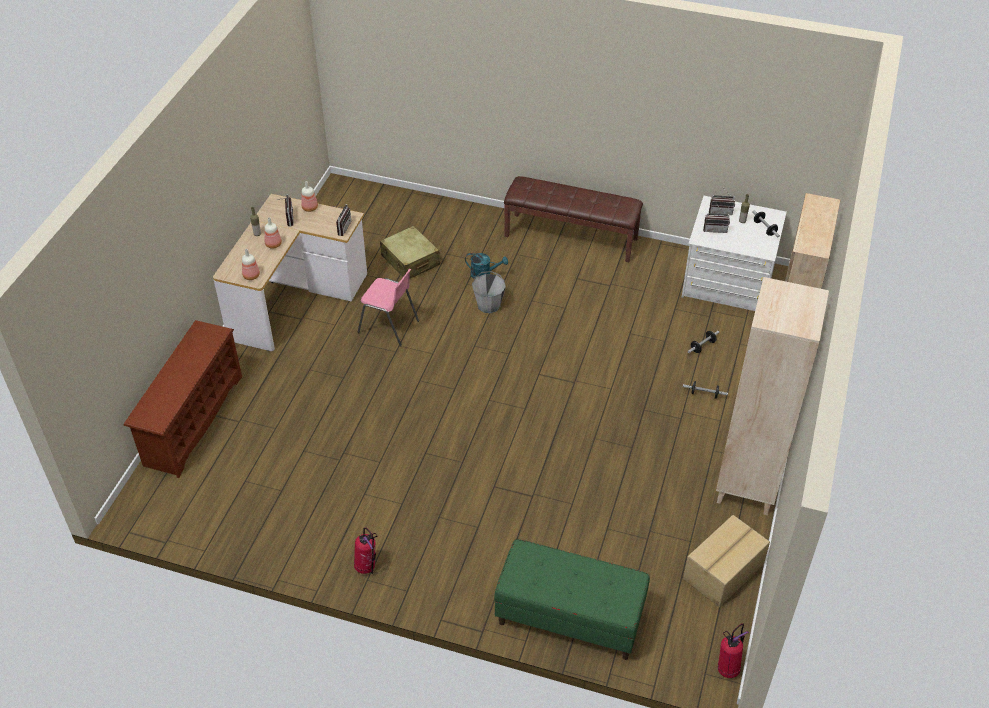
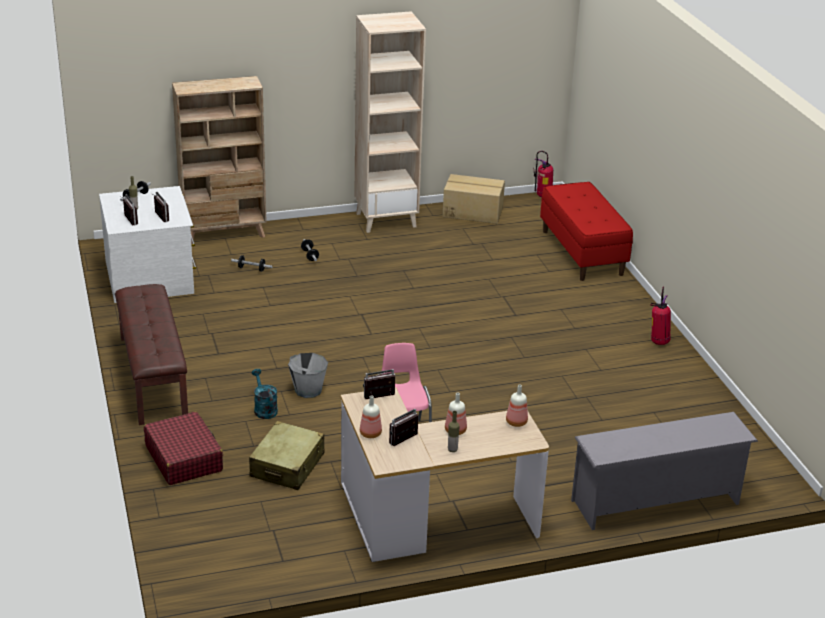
camera: 125 degrees left, 15 degrees down
(192, 420) = (656, 503): brown shoe rack -> grey shoe rack
(461, 220) = (184, 458): none -> red suitcase
(569, 618) = (582, 253): green bench -> red bench

